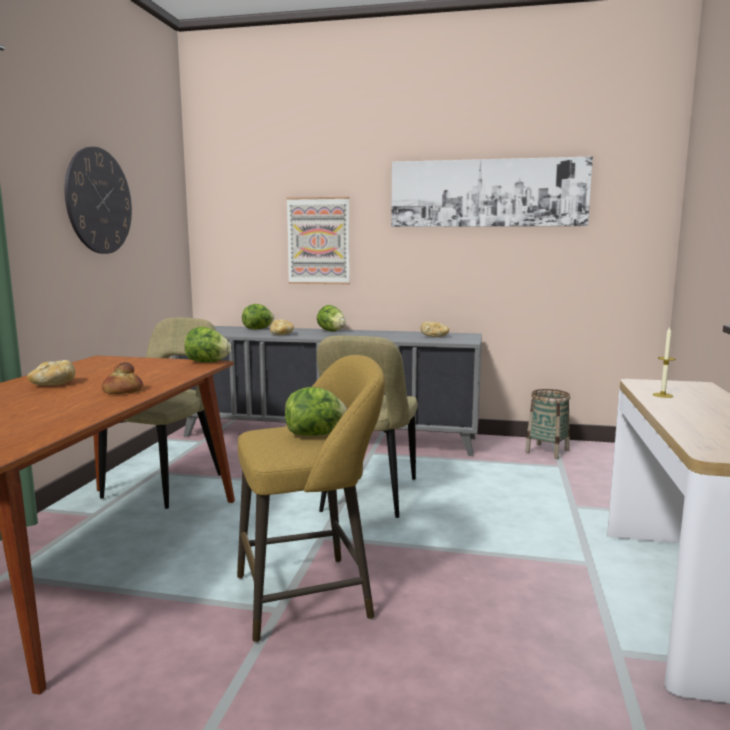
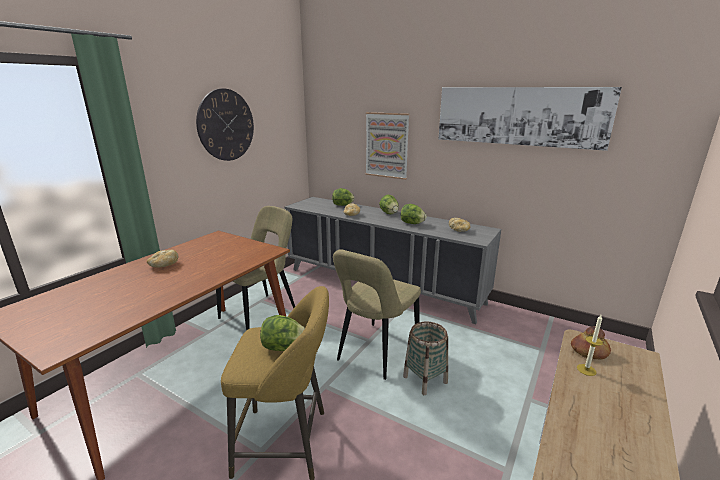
camera: 20 degrees right, 10 degrees up
(122, 391) = (191, 281): bread -> bread (589, 351)
(207, 362) = (272, 249): lettuce -> lettuce (412, 223)
(547, 451) = (539, 330): basket -> basket (425, 379)

